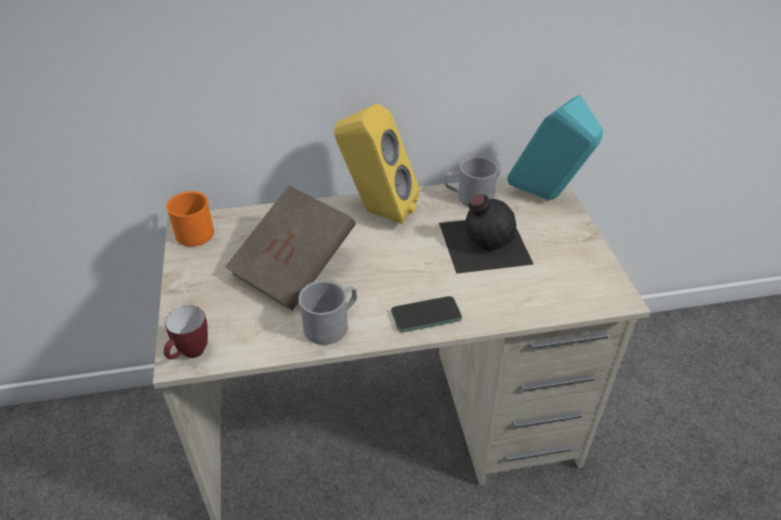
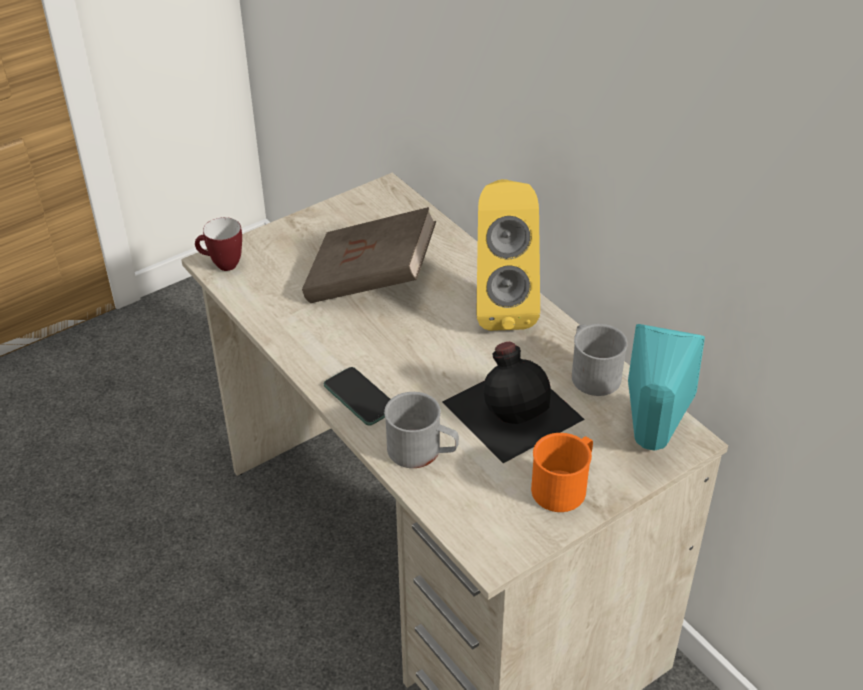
camera: 65 degrees right, 0 degrees up
(193, 230) = (380, 197): orange mug -> orange mug (564, 486)
(331, 324) = (308, 335): grey mug -> grey mug (422, 452)

